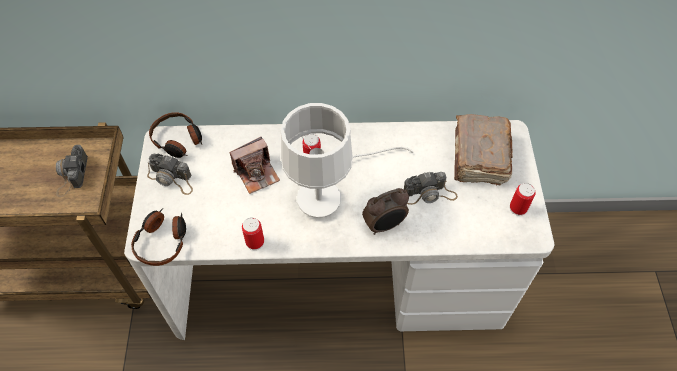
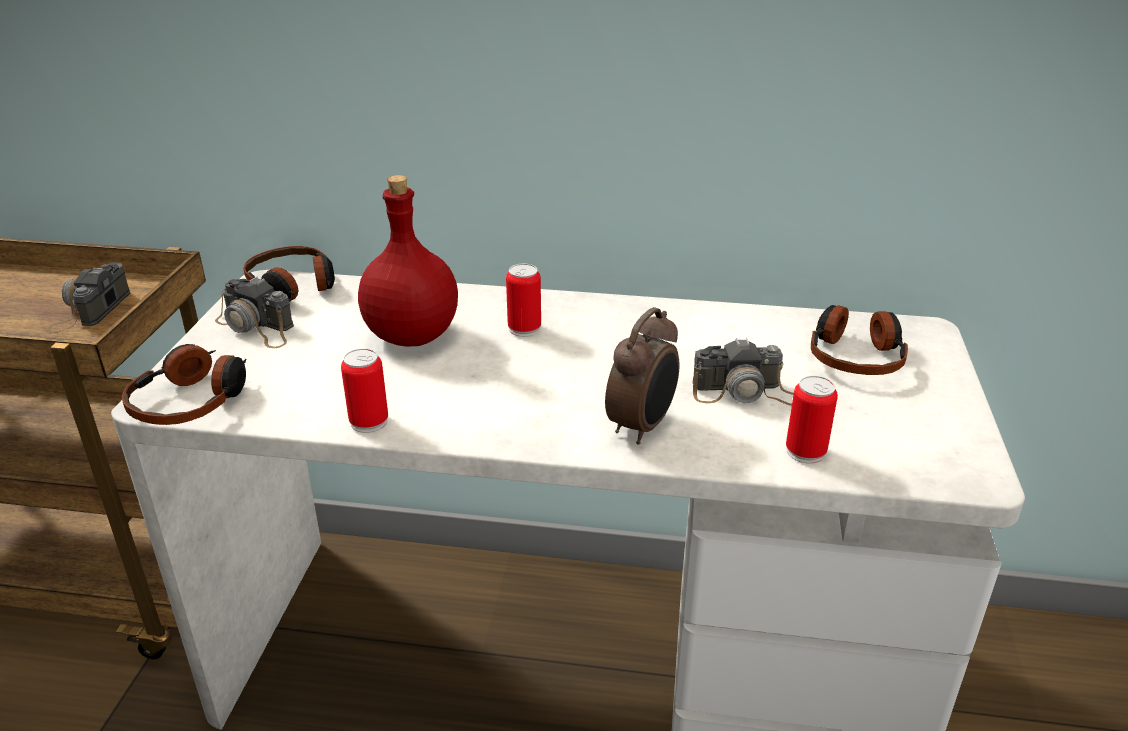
camera: 10 degrees right, 25 degrees down
(257, 173) = (413, 335): camera -> red bottle
(328, 193) = (540, 372): white table lamp -> none
(384, 225) = (643, 426): alarm clock -> alarm clock turned 45 degrees counterclockwise
(479, 158) = (855, 356): brown book -> headphones
(518, 208) = (938, 431): can -> can (805, 451)

